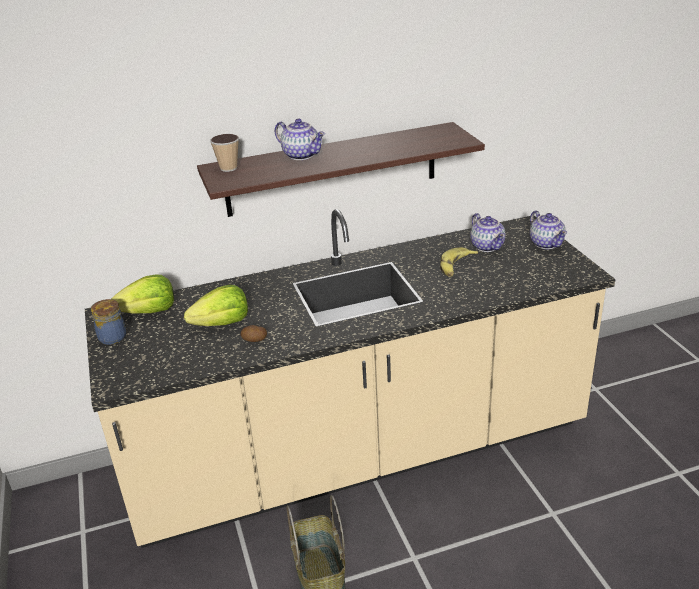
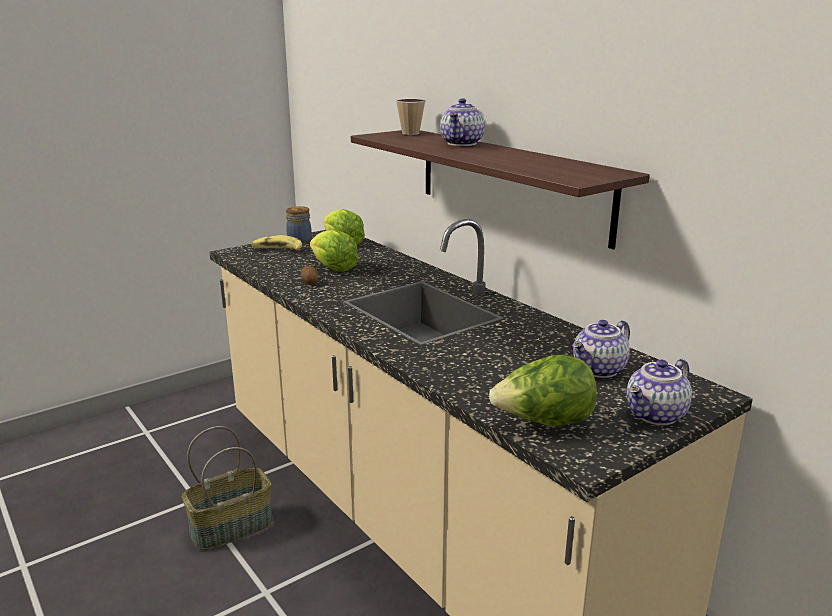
camera: 70 degrees right, 10 degrees down
(456, 267) = (521, 354): banana -> banana (277, 250)
(548, 277) = (543, 423): none -> lettuce

